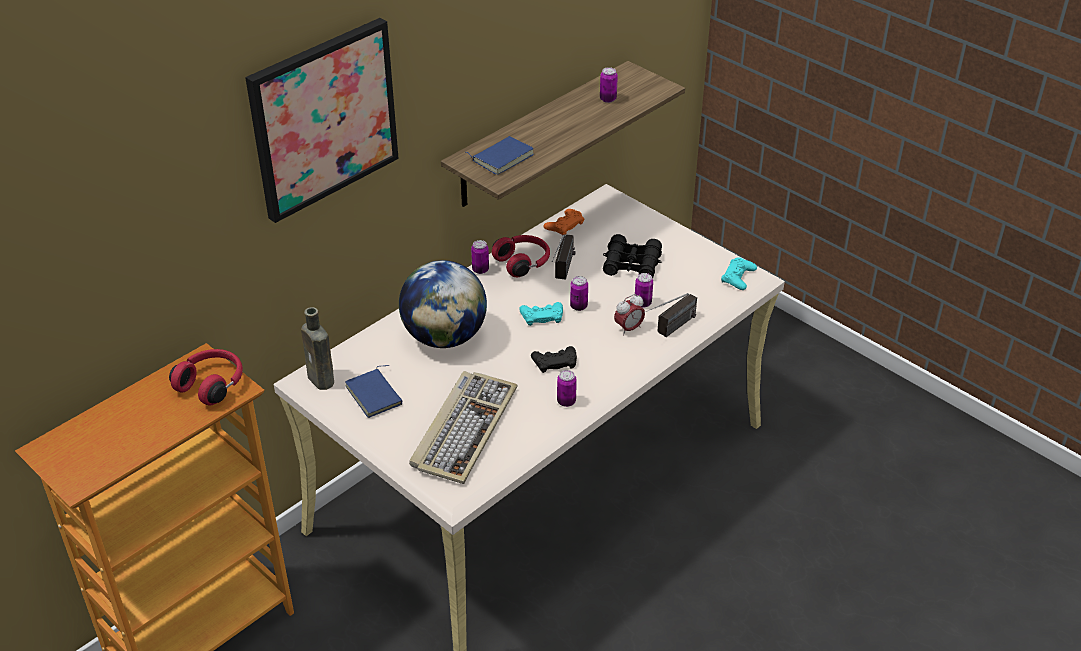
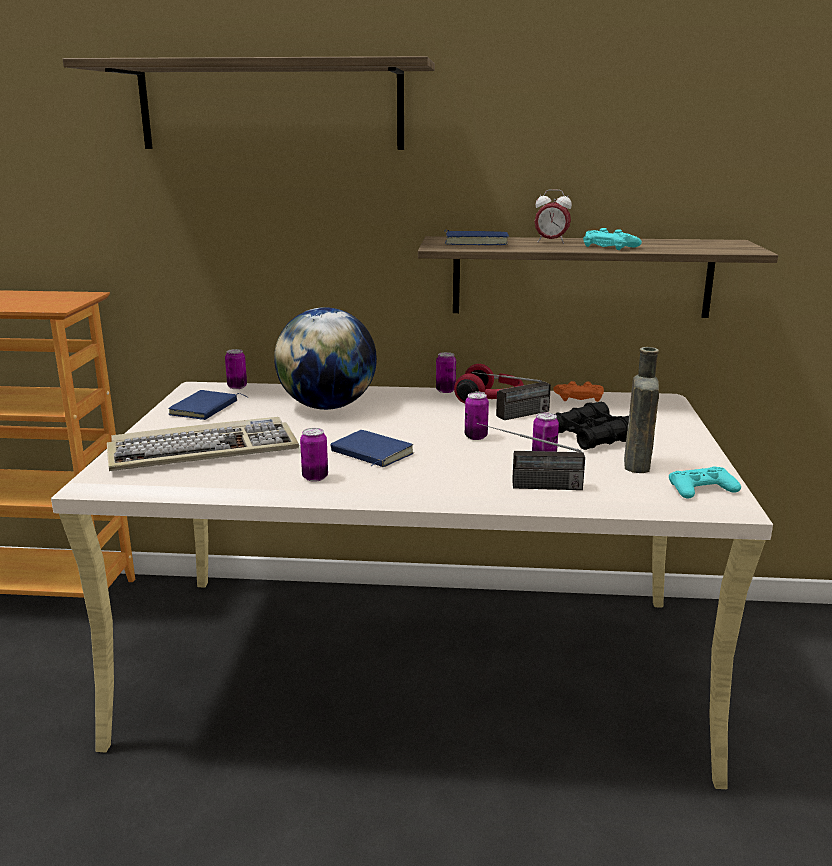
camera: 50 degrees right, 20 degrees down
(212, 384) = (55, 302): red headphones -> none
(322, 381) = (198, 390): brown bottle -> brown bottle (637, 466)
(323, 118) = (271, 106): picture -> shelf
(542, 316) = (429, 428): turquoise game controller -> turquoise game controller (610, 246)
(555, 362) = (370, 454): black game controller -> blue book
(608, 99) = (666, 244): can -> can (237, 387)
(628, 329) = (488, 467): alarm clock -> alarm clock (551, 242)

